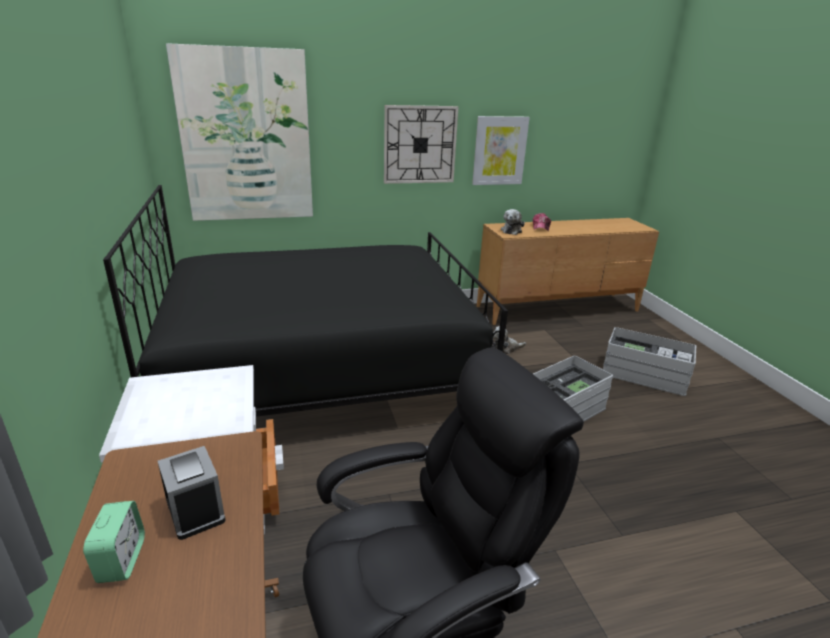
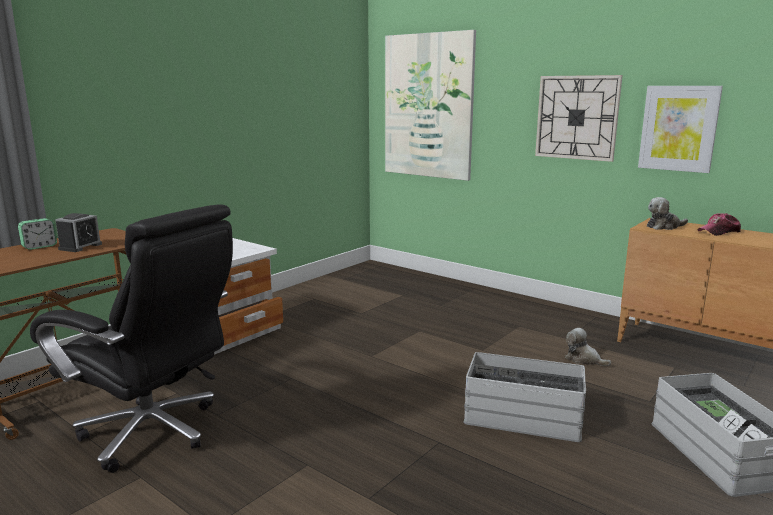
camera: 55 degrees right, 10 degrees down
(321, 372) = (395, 309): black bed -> none

